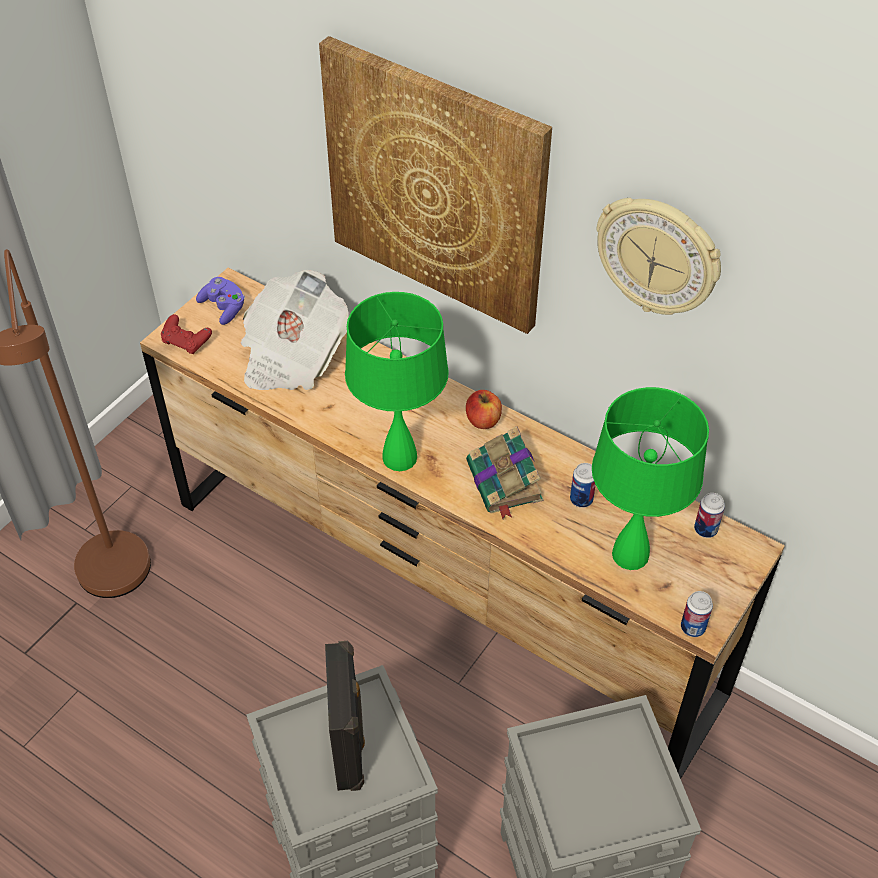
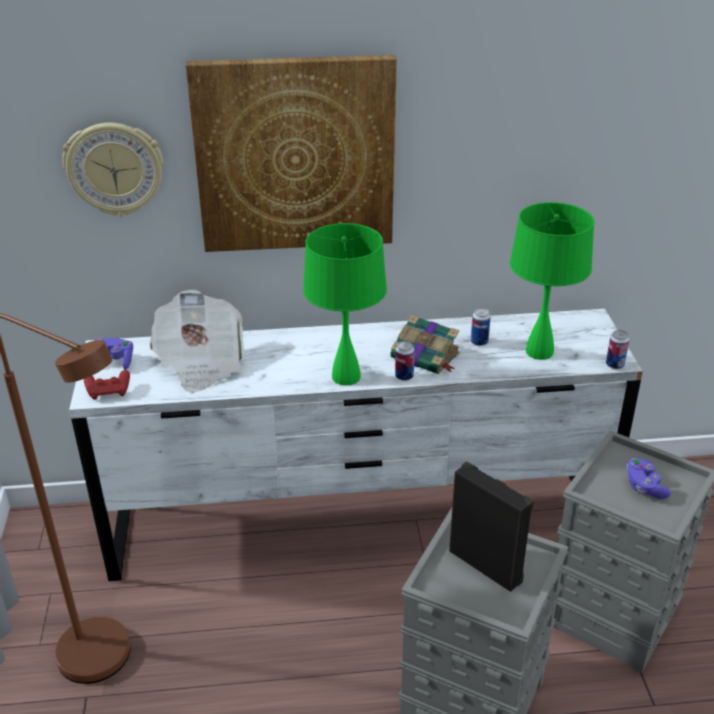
camera: 40 degrees left, 15 degrees down
(439, 596) = (358, 523): brown dresser -> white dresser
(483, 420) = (372, 335): apple -> none
(604, 784) = (644, 486): none -> purple game controller
(658, 256) = (485, 124): wall clock -> wall clock (115, 169)
(705, 529) = (559, 321): can -> can (404, 376)

